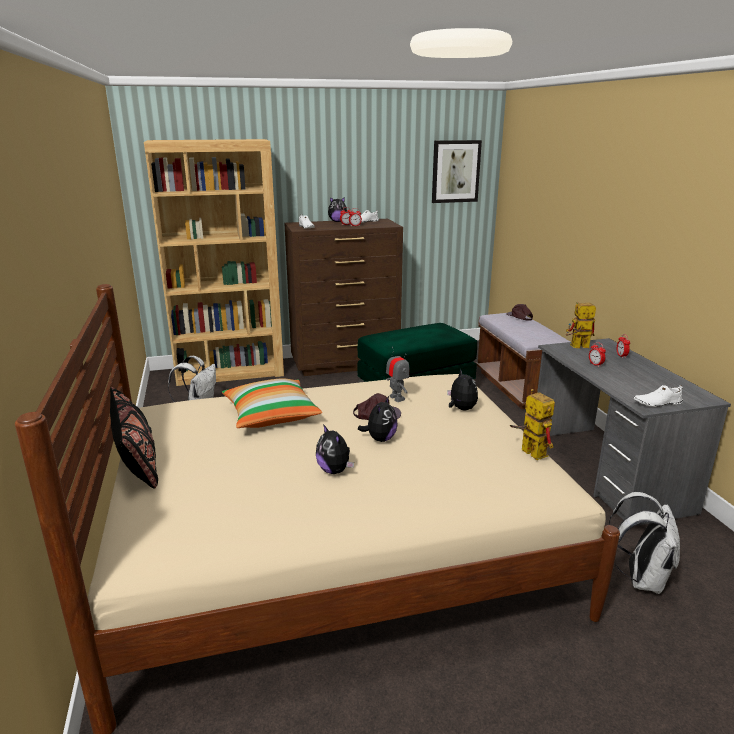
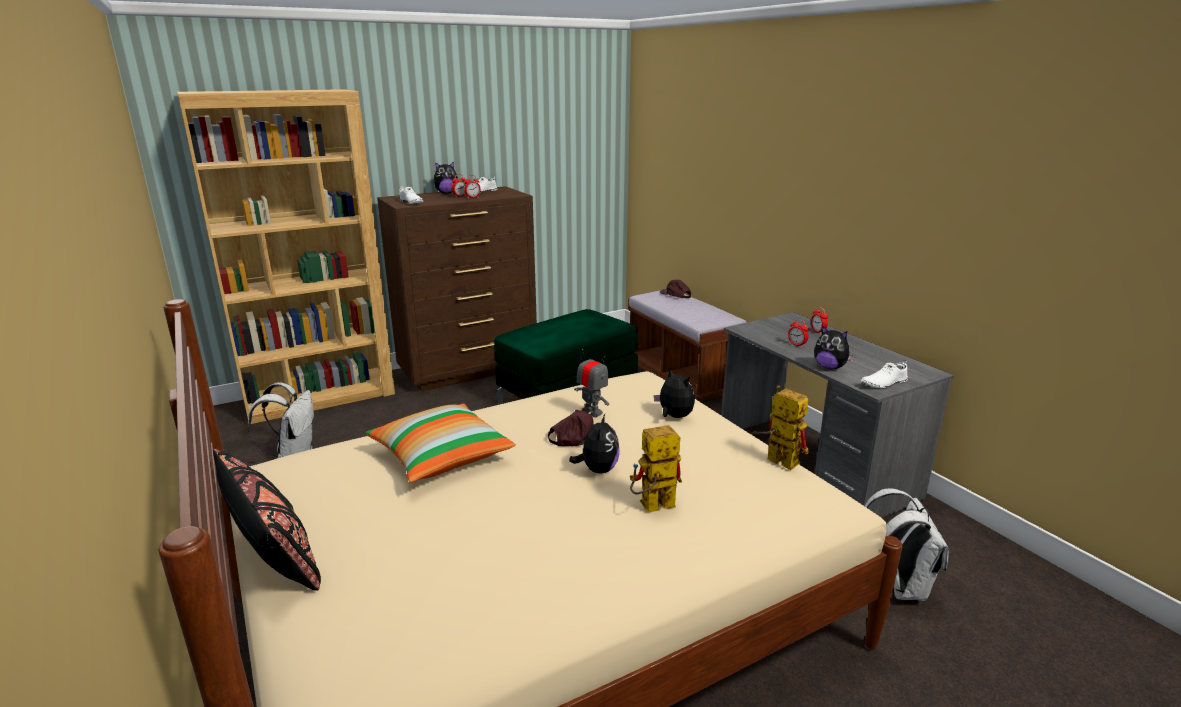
camera: 15 degrees left, 0 degrees up
(335, 470) = (561, 522): plush toy -> plush toy (830, 367)
(455, 171) = (580, 126): picture -> none
(576, 347) = (765, 326): toy robot -> toy robot (651, 508)

